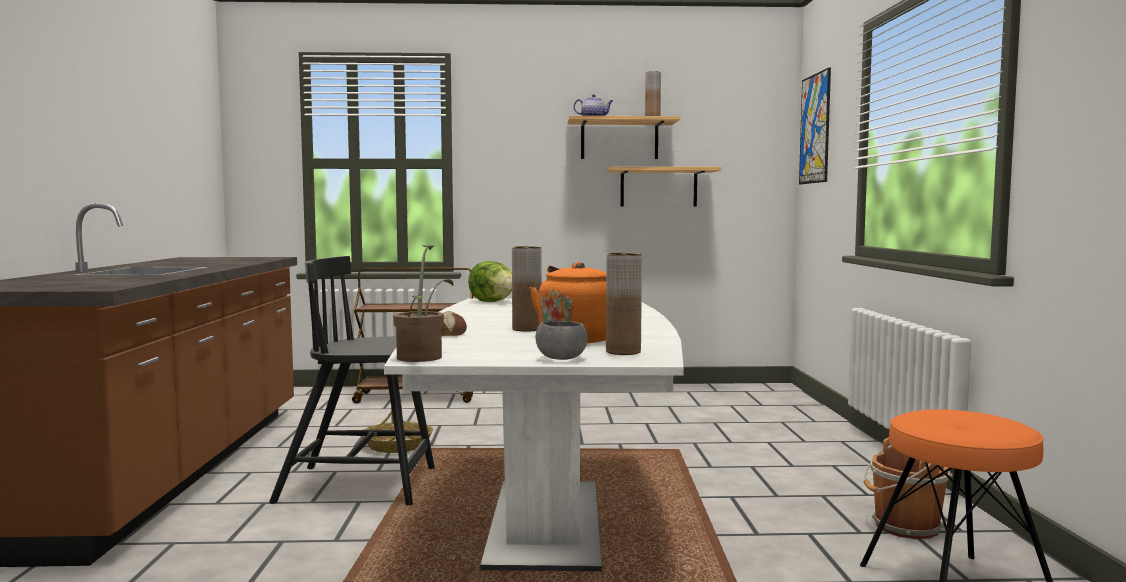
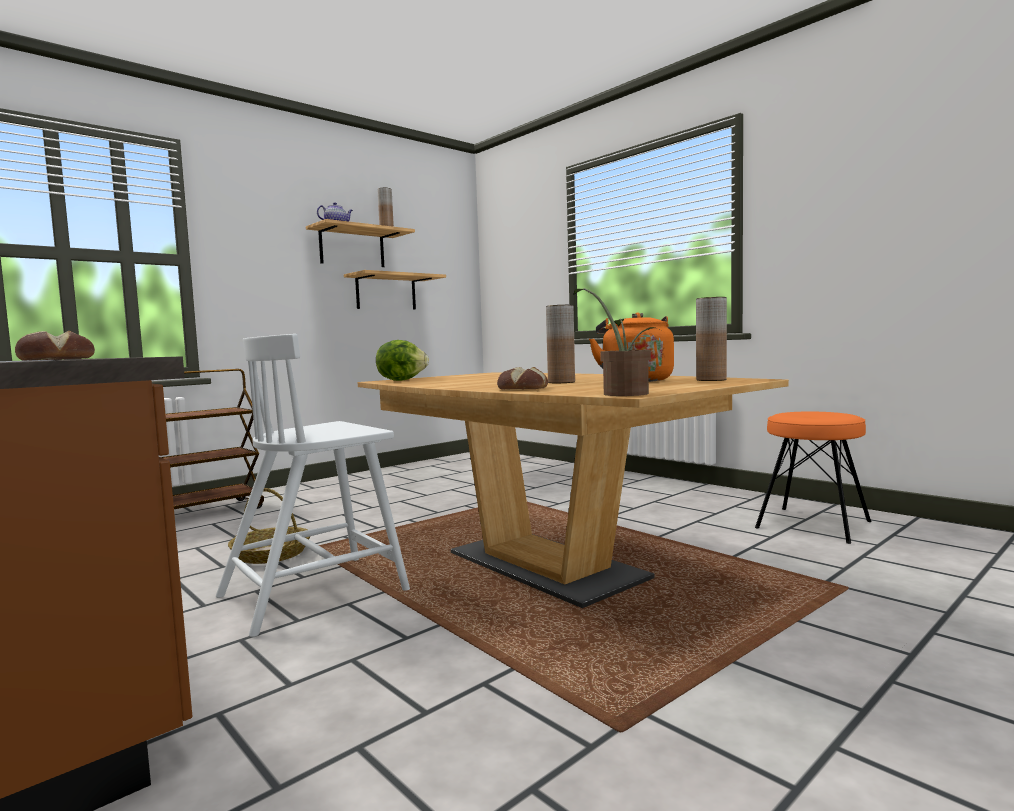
camera: 40 degrees left, 0 degrees up
(129, 279) = (56, 359): none -> bread
(360, 485) = (316, 592): black chair -> white chair
(545, 524) = (545, 566): white dining table -> brown dining table
(561, 358) = (710, 384): grey bowl -> none
(815, 129) = (503, 248): picture -> none
(904, 527) = (726, 505): brown bucket -> none

